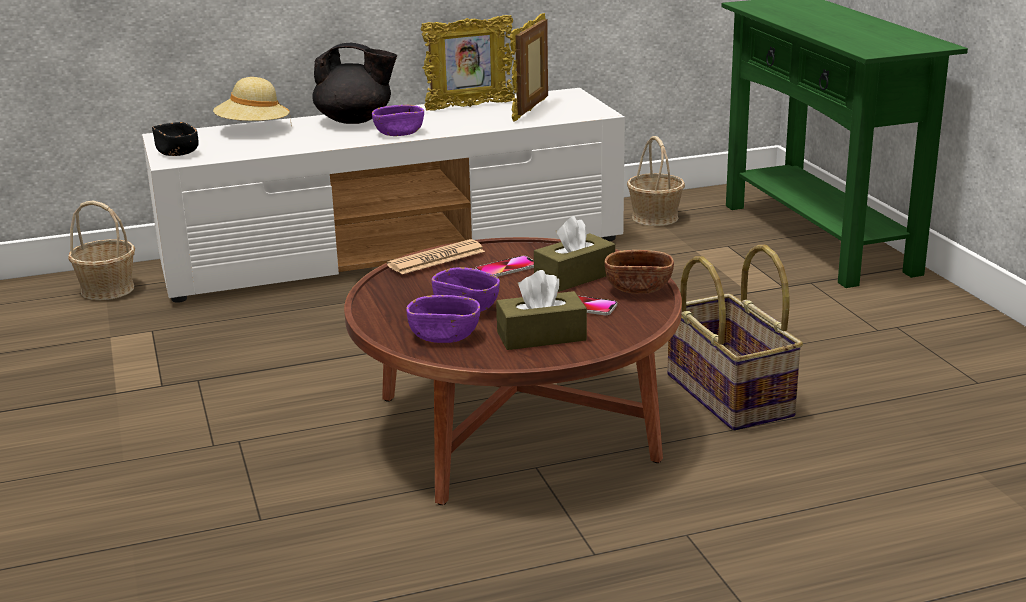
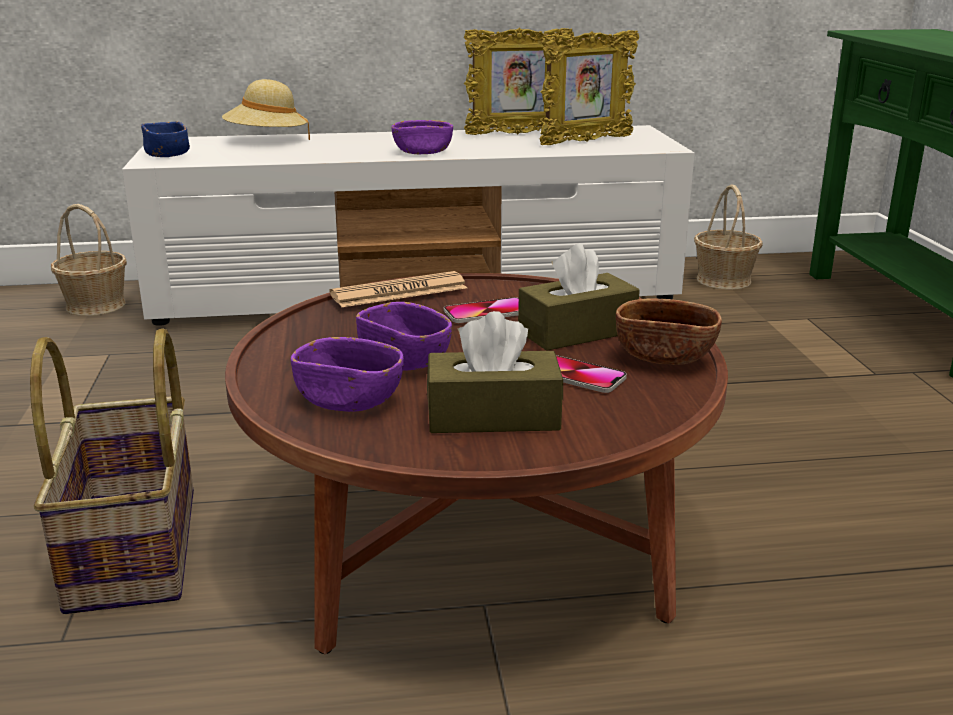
camera: 10 degrees right, 0 degrees up
(177, 152) = (167, 154): black bowl -> blue bowl
(355, 120) = (383, 139): black teapot -> none
(531, 111) = (585, 141): picture frame -> picture frame turned 150 degrees counterclockwise
(731, 395) = (793, 521): basket -> basket (137, 548)

